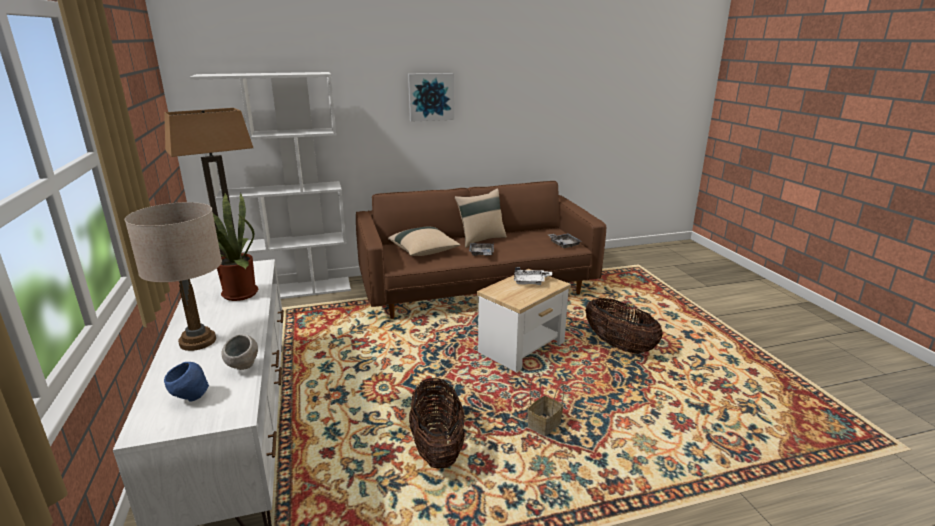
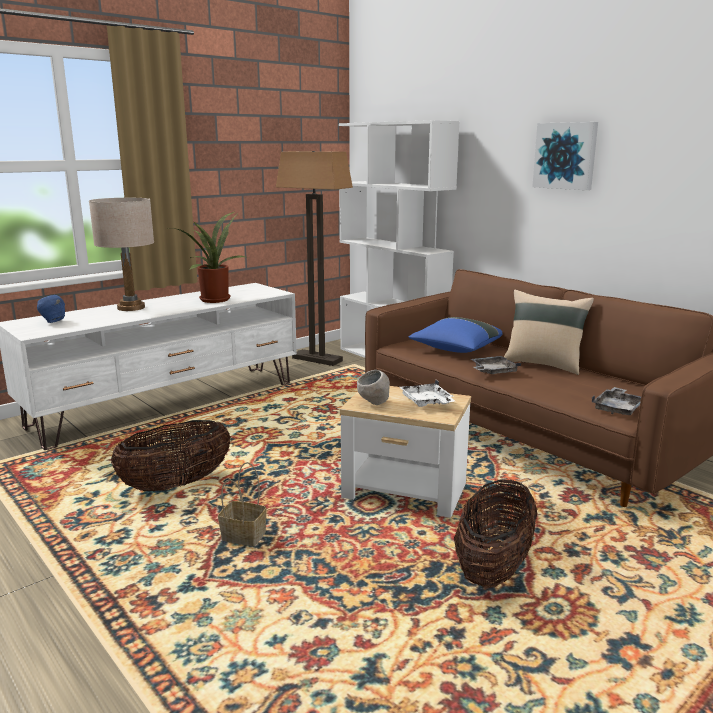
camera: 65 degrees right, 5 degrees down
(243, 368) = (95, 323): grey bowl -> grey bowl (374, 404)
(424, 252) = (456, 349): beige pillow -> blue pillow

